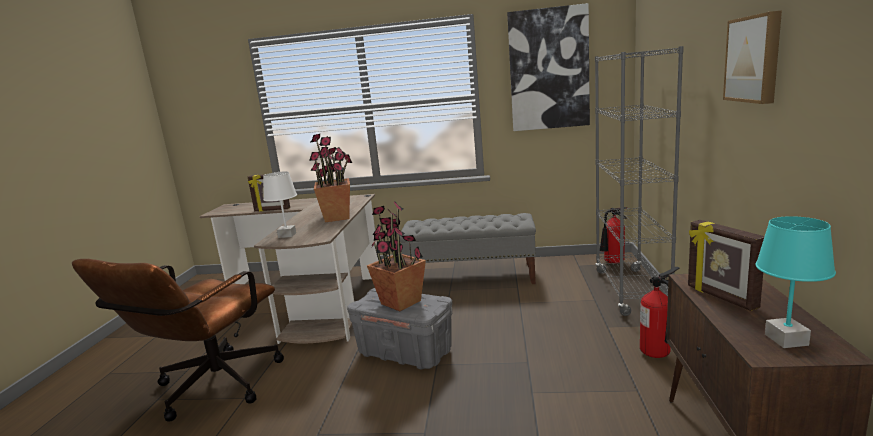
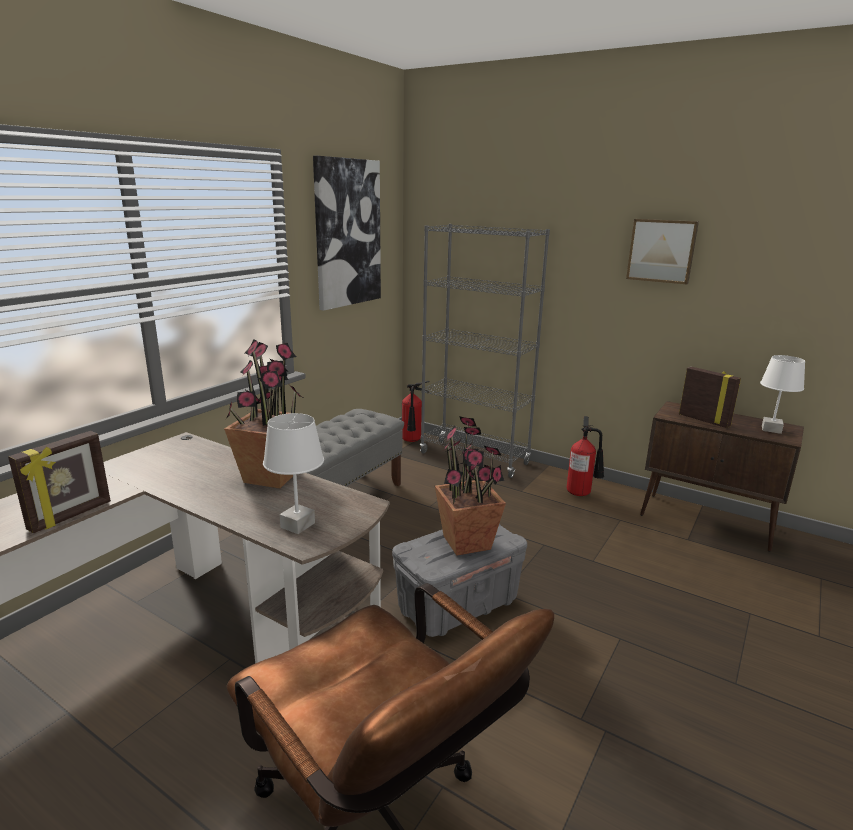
camera: 65 degrees left, 5 degrees up
(720, 297) = (704, 420): picture frame -> picture frame turned 135 degrees counterclockwise
(785, 339) = (771, 429): turquoise table lamp -> white table lamp

